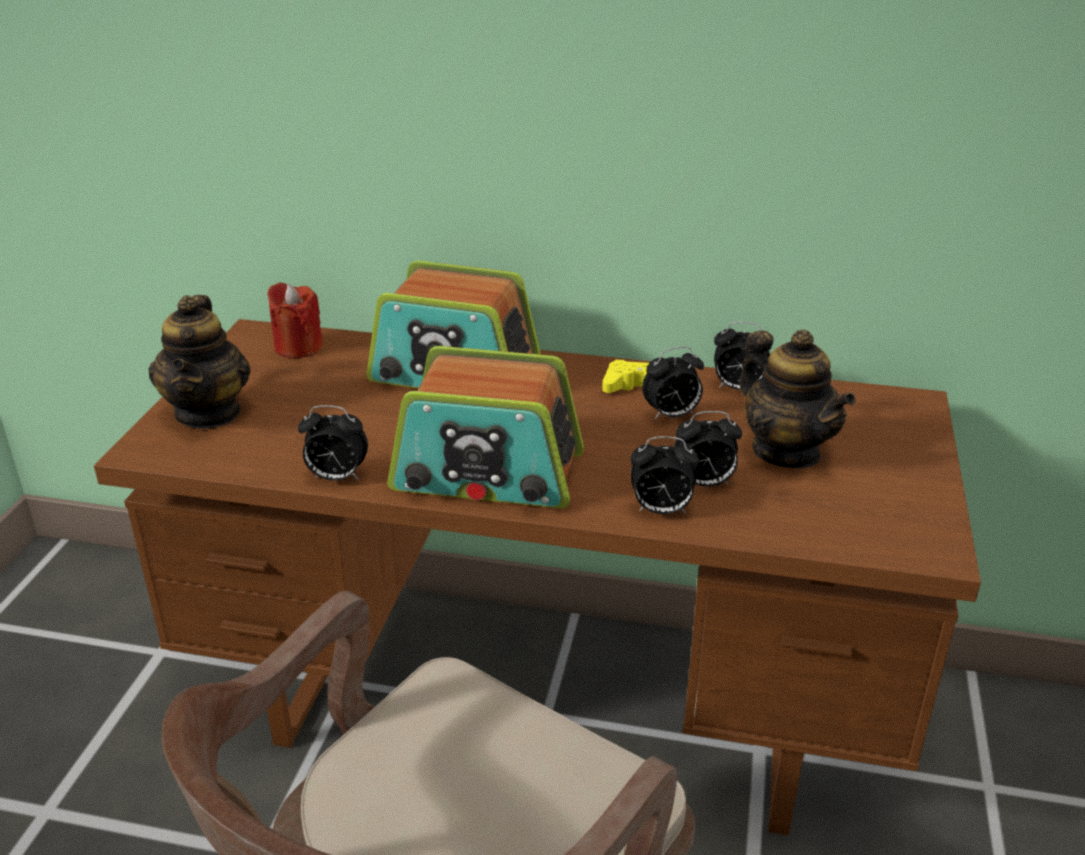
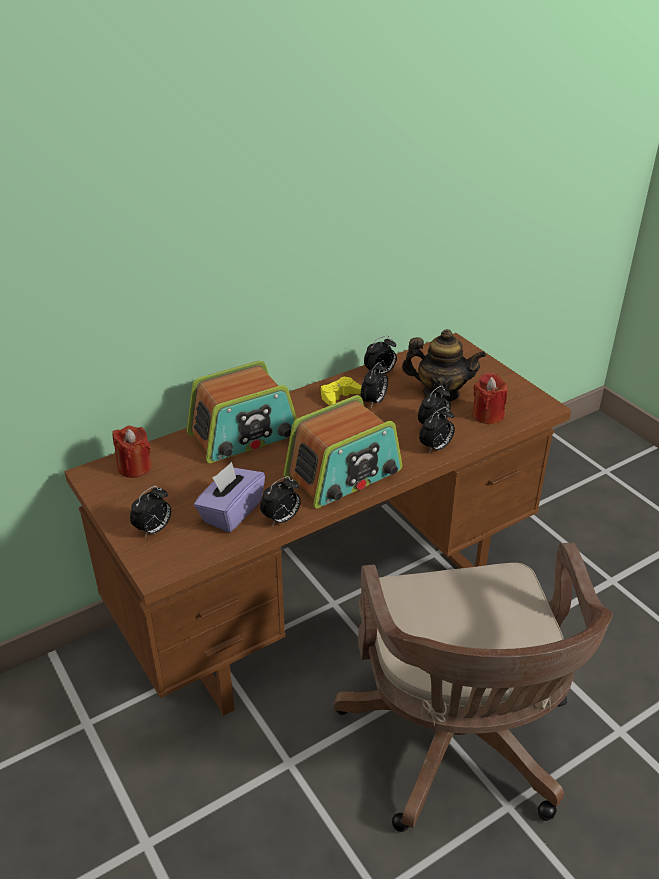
camera: 45 degrees left, 5 degrees up
(209, 412) = (154, 530): teapot -> alarm clock
(303, 439) = (231, 512): none -> purple tissue box
(813, 513) = (487, 415): none -> red candle

